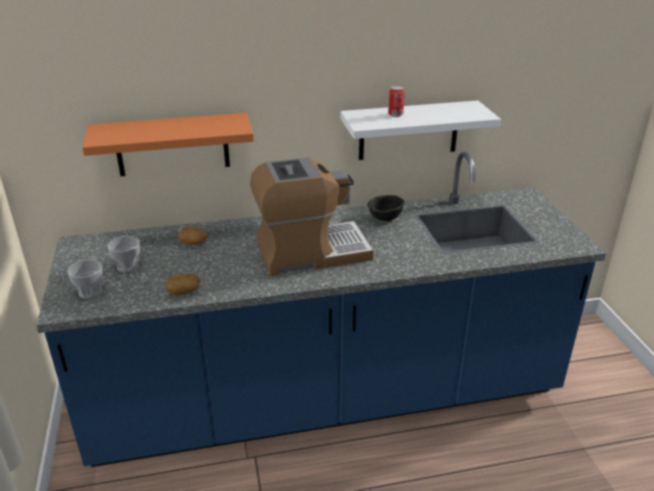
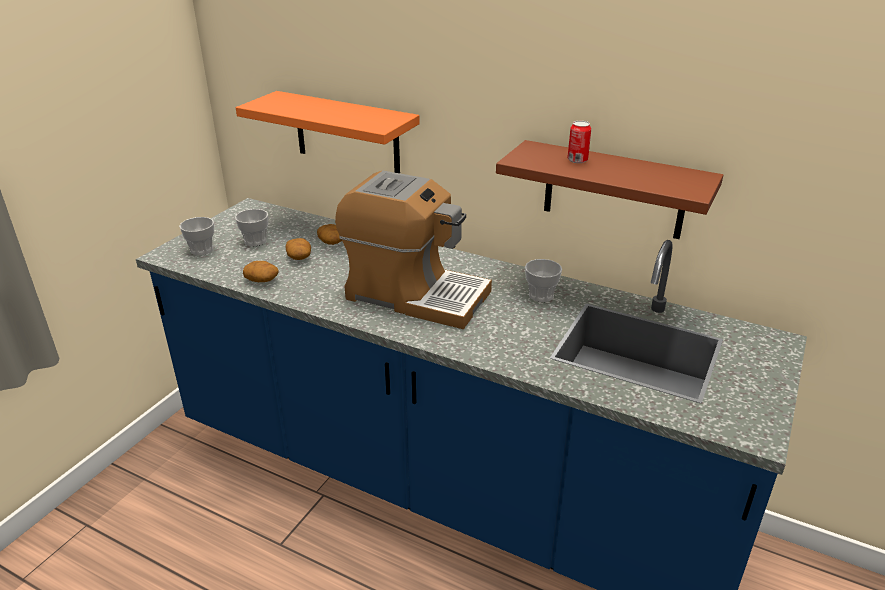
camera: 40 degrees right, 0 degrees up
(186, 263) = (299, 257): none -> potato
(385, 220) = (541, 295): black bowl -> cup
(408, 130) = (614, 190): white shelf -> brown shelf

